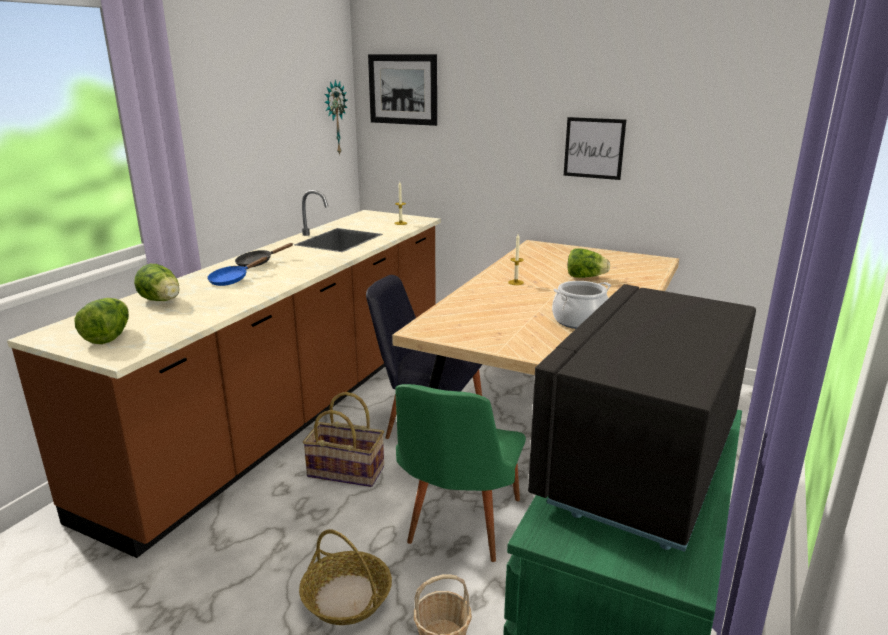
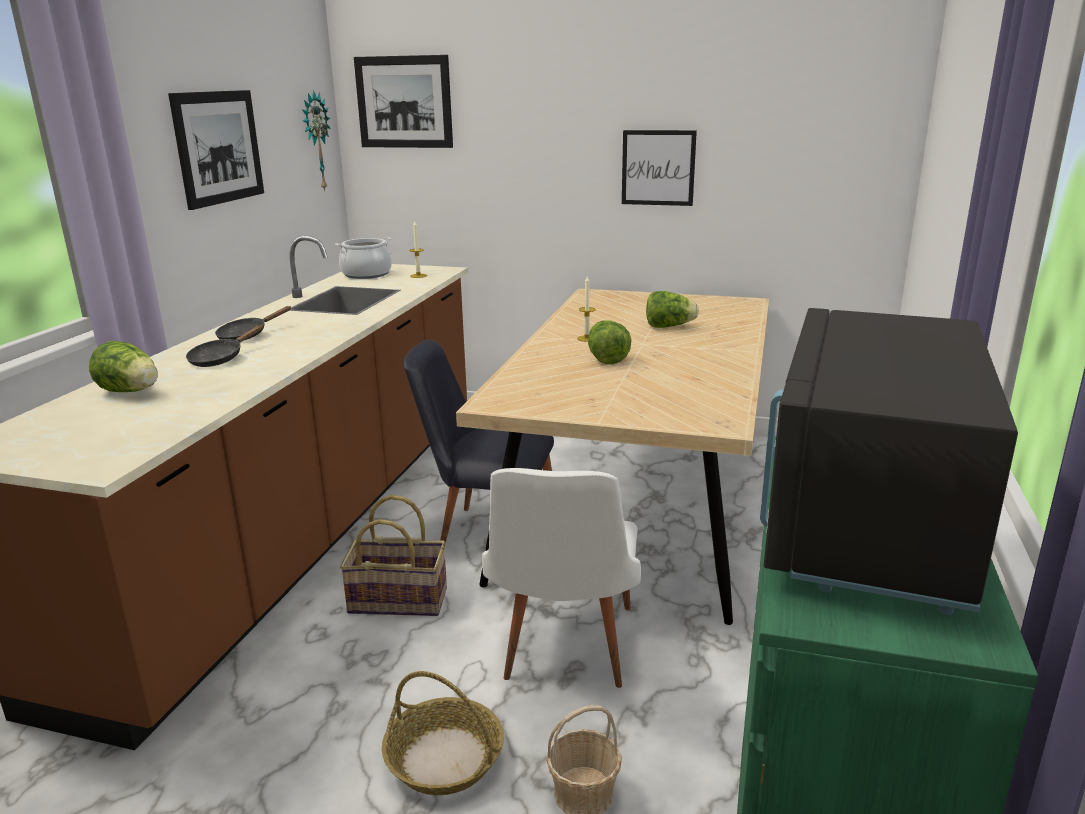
camera: 10 degrees left, 0 degrees up
(109, 337) = (73, 444): lettuce -> lettuce (606, 359)
(232, 280) = (220, 358): blue frying pan -> black frying pan
(255, 122) = (218, 147): none -> picture
(458, 527) = (564, 652): green chair -> white chair
(579, 321) = (683, 377): cooking pot -> cooking pot (366, 274)

